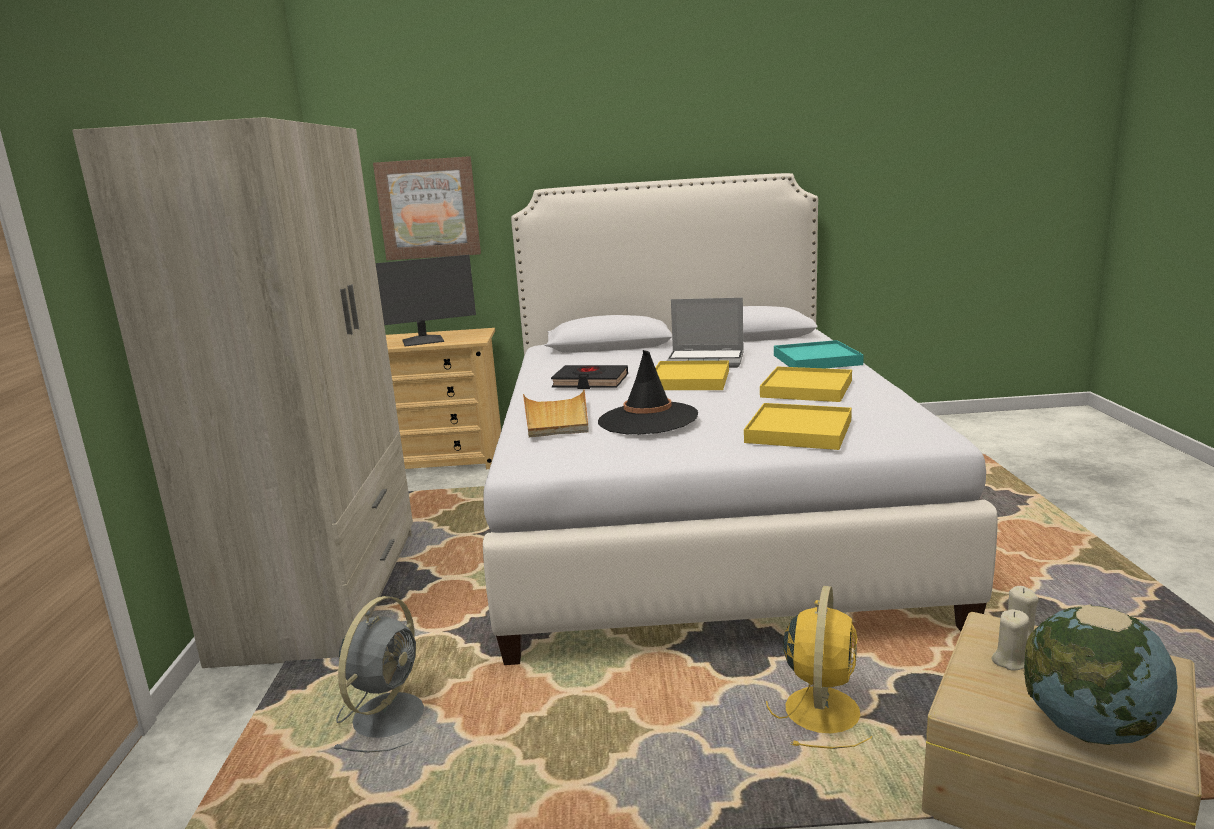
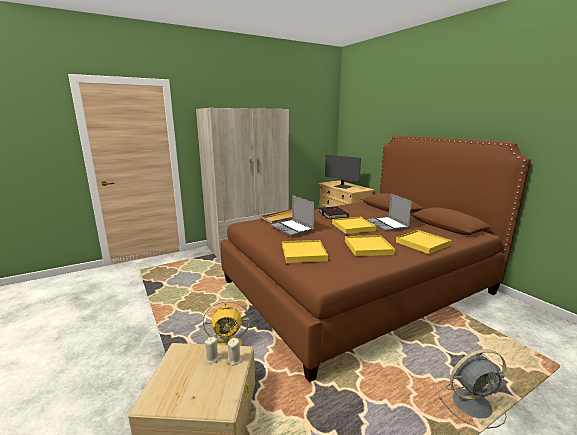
camera: 60 degrees right, 0 degrees up
(391, 714) = (198, 273): grey fan -> grey fan (473, 403)
(428, 208) = (364, 138): picture -> none
(647, 419) = (293, 229): black hat -> laptop
(696, 512) = (357, 287): white bed -> brown bed
(817, 360) = (423, 243): turquoise tray -> yellow tray
(1090, 729) = (166, 382): globe -> none

